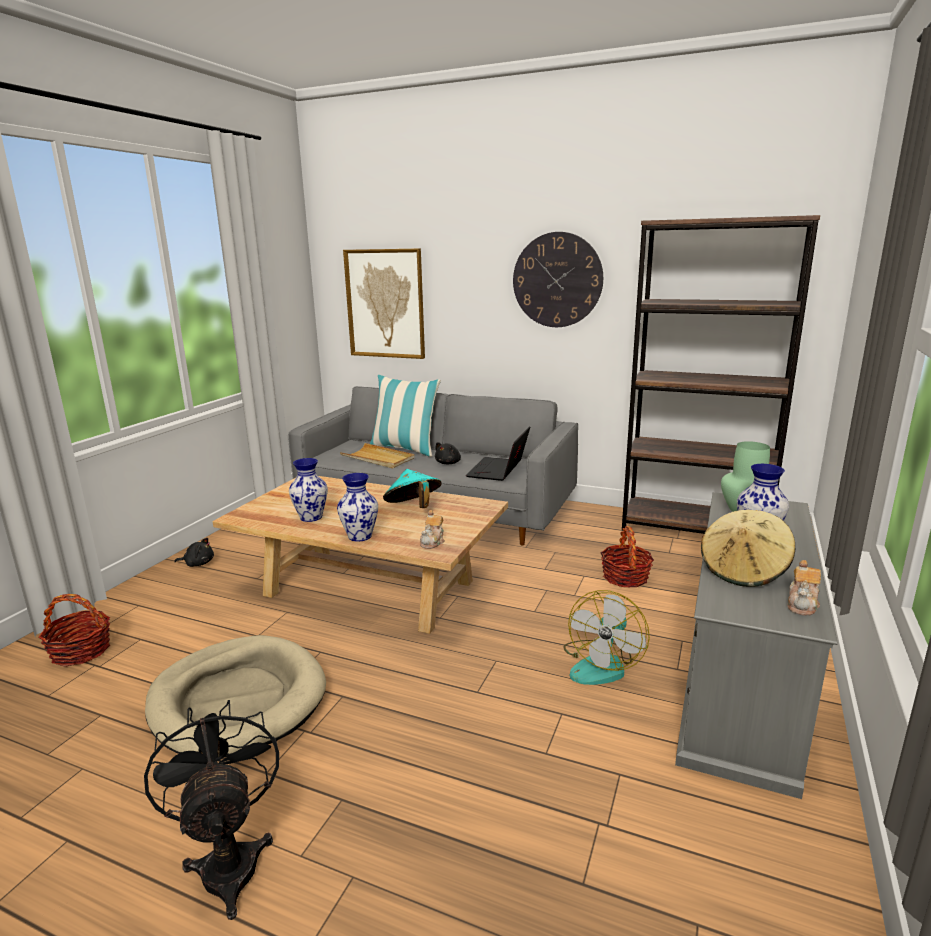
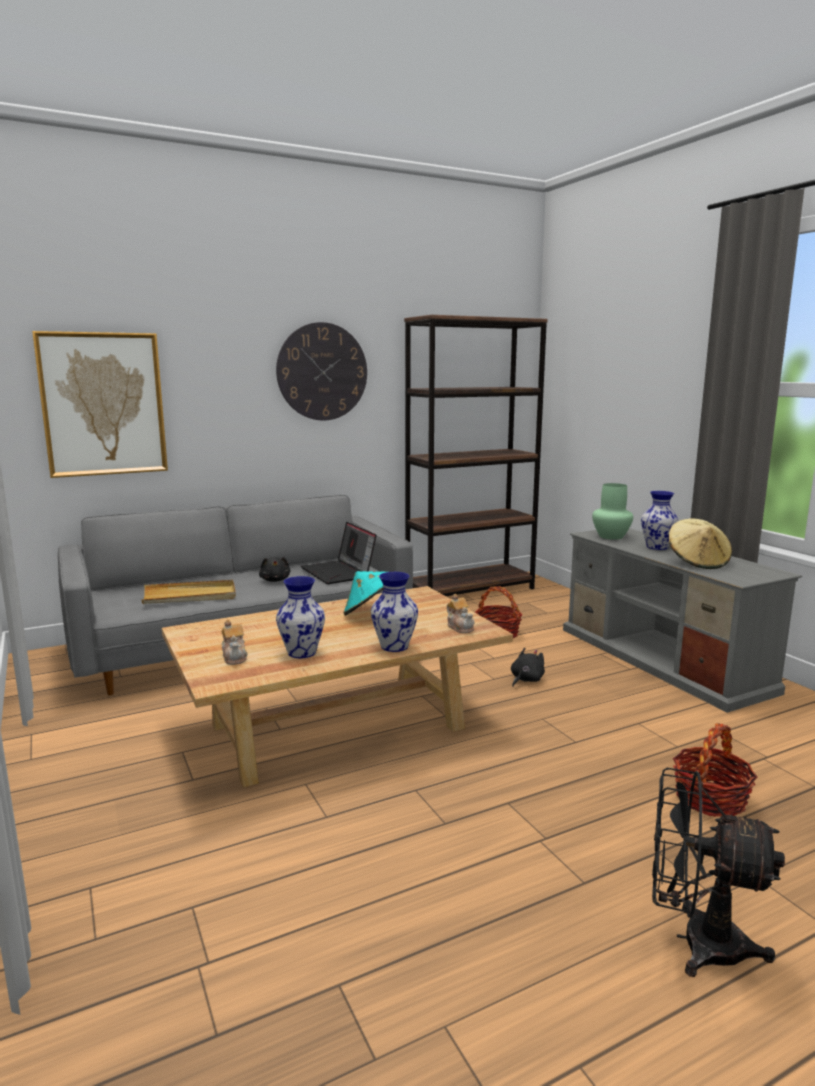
camera: 50 degrees left, 5 degrees down
(81, 651) = (135, 973): basket -> basket (710, 798)
(198, 563) = (65, 808): black plush toy -> black plush toy (526, 680)
(238, 700) = (440, 865): beige dog bed -> none
(405, 448) = (190, 581): pillow -> none
(602, 664) = (596, 687): fan -> none
(802, 604) = (754, 566): teapot -> teapot (235, 657)

